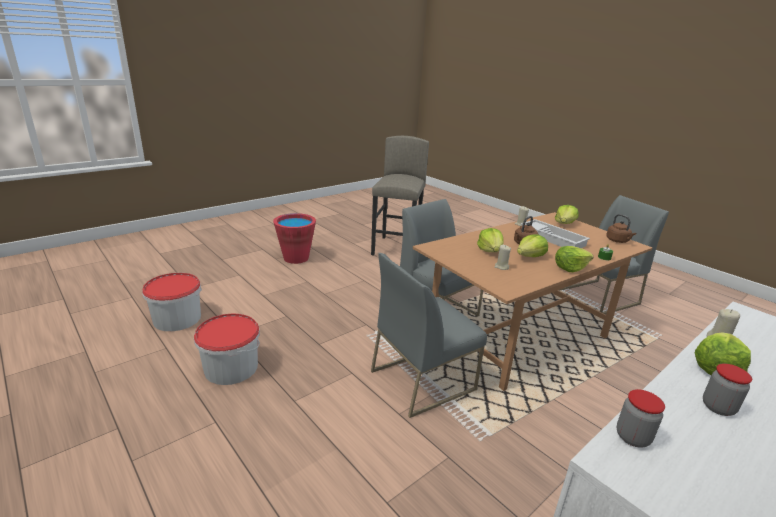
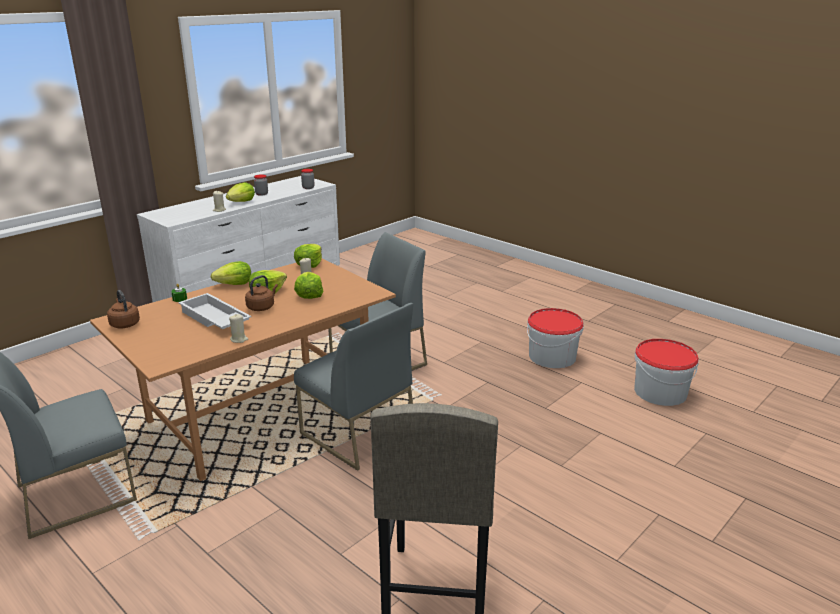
camera: 175 degrees right, 0 degrees up
(296, 258) = (624, 521): red bucket -> none
(564, 223) = (165, 349): lettuce -> lettuce (309, 264)

